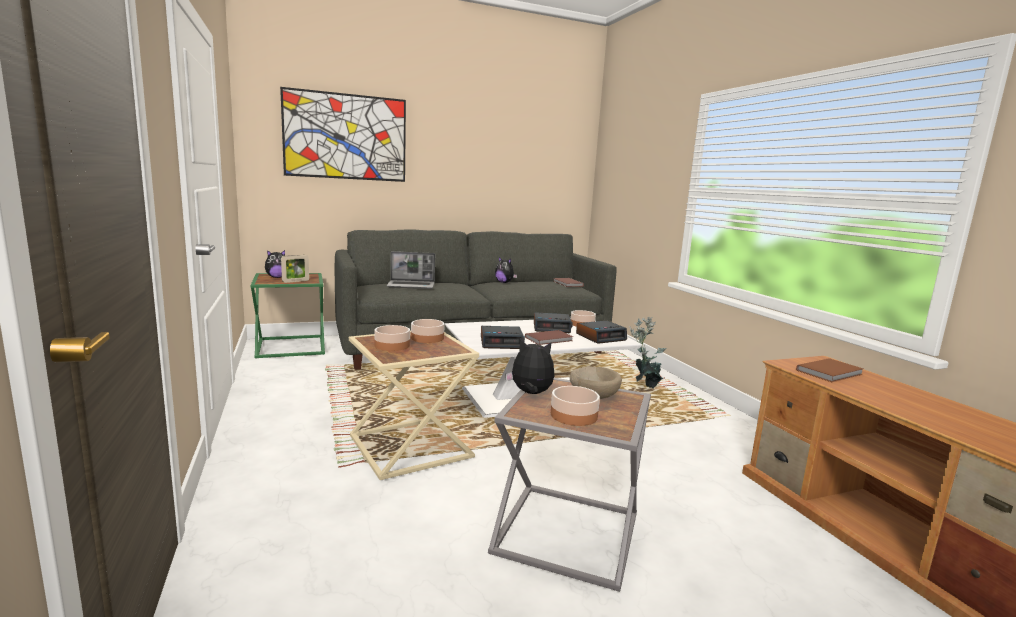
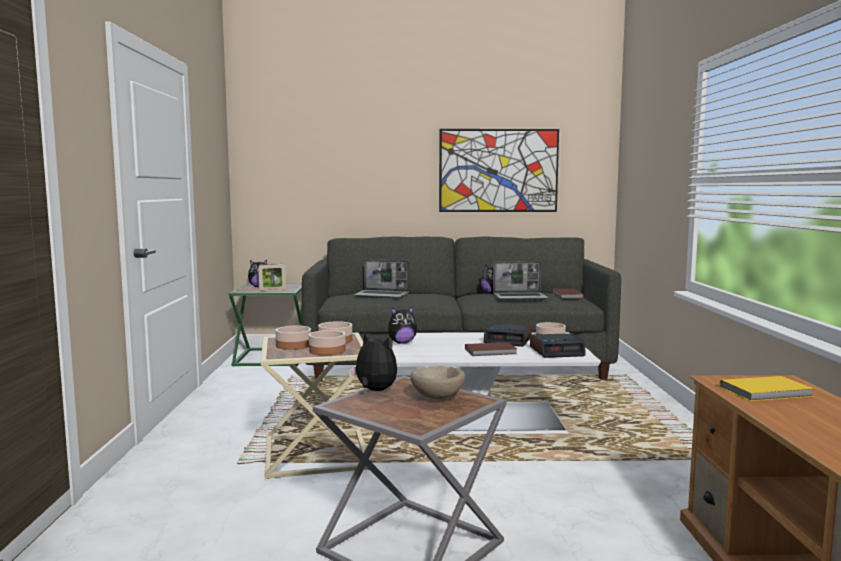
camera: 20 degrees right, 5 degrees down
(346, 137) = (331, 145): picture -> picture (498, 170)
(464, 334) = (402, 343): none -> plush toy
(501, 343) = (432, 352): alarm clock -> none
(534, 286) = (520, 297): none -> laptop
(574, 416) = (391, 411): bowl -> bowl (327, 351)
(645, 386) = (634, 418): potted plant -> none
(831, 372) = (767, 392): brown book -> yellow book

